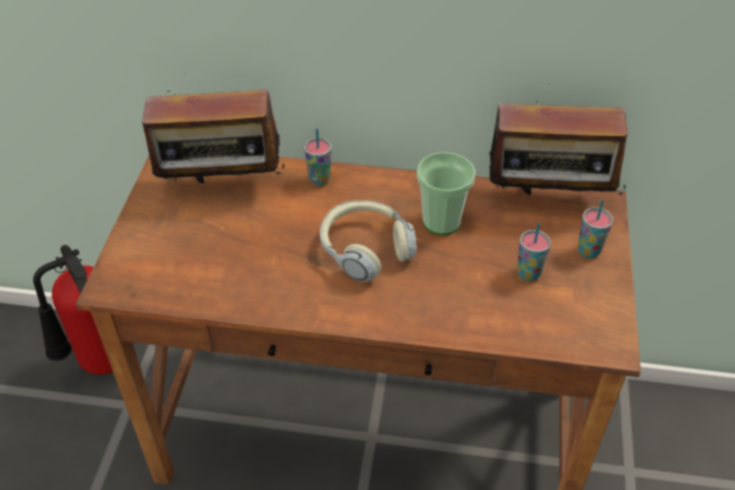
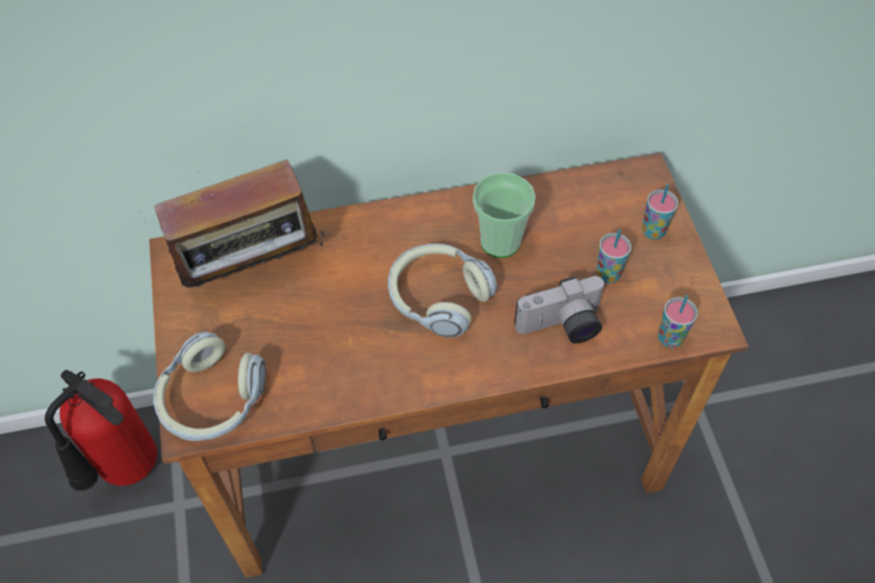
camera: 20 degrees left, 10 degrees up
(138, 272) = (212, 400): none -> headphones
(319, 179) = (353, 230): cup -> cup (670, 338)
(465, 304) = (562, 327): none -> camera
(548, 200) = (593, 186): radio -> none

